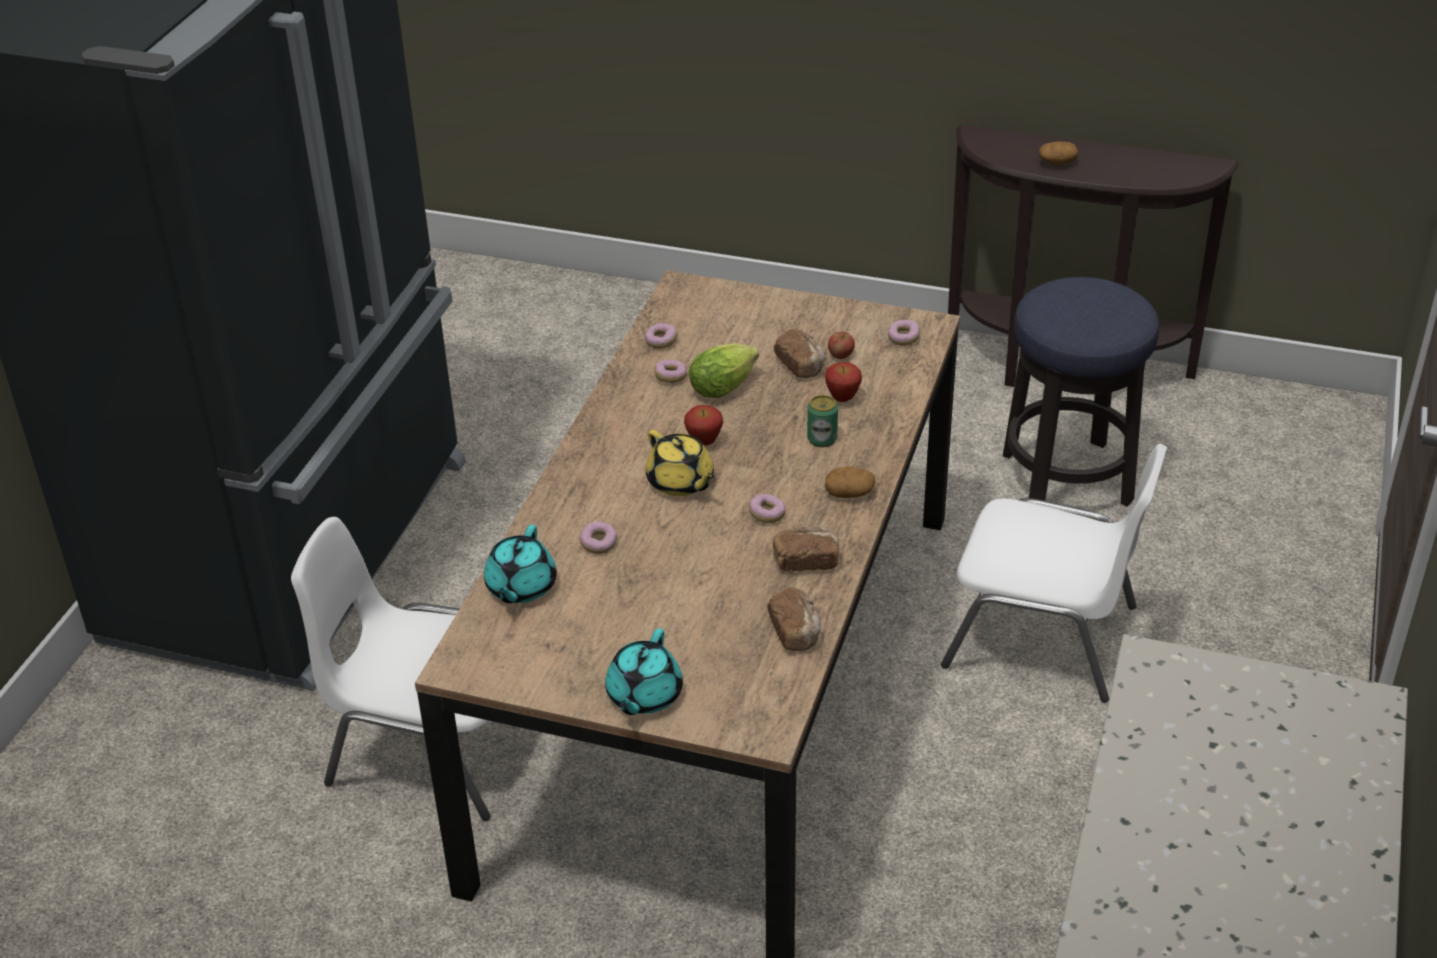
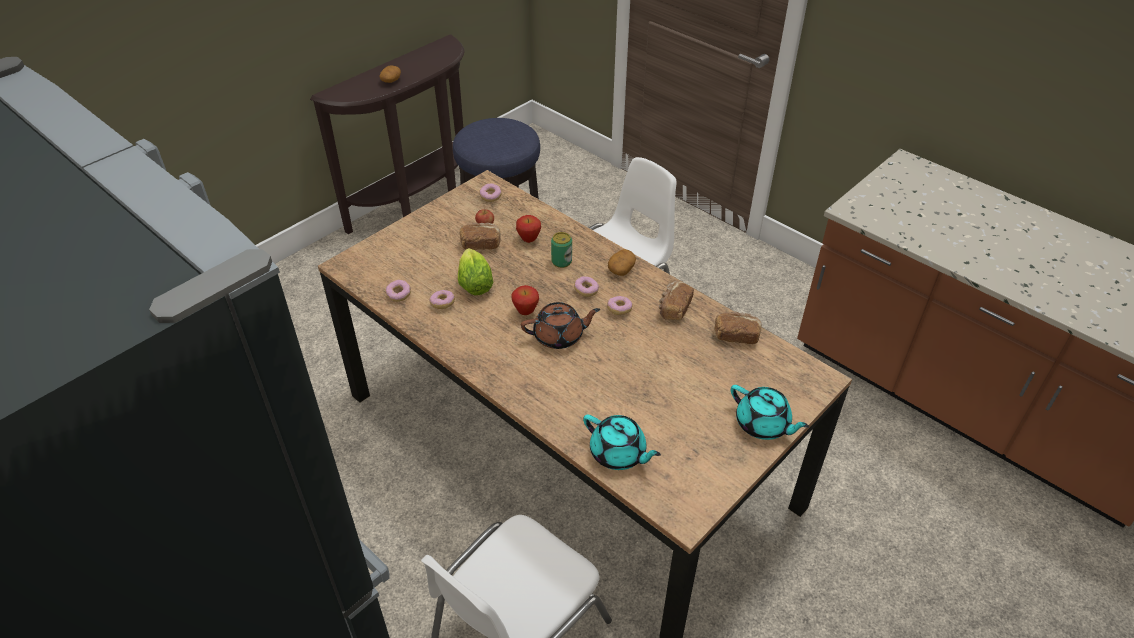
camera: 65 degrees left, 5 degrees up
(598, 544) = (597, 397): donut -> donut (586, 291)
(681, 482) = (559, 336): yellow teapot -> brown teapot

